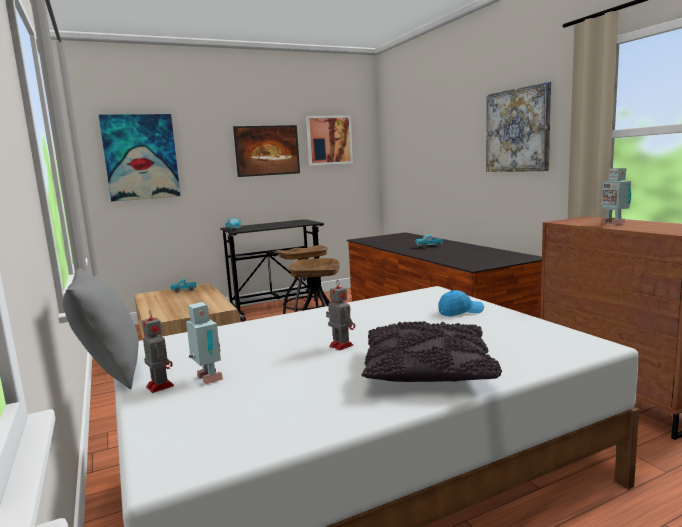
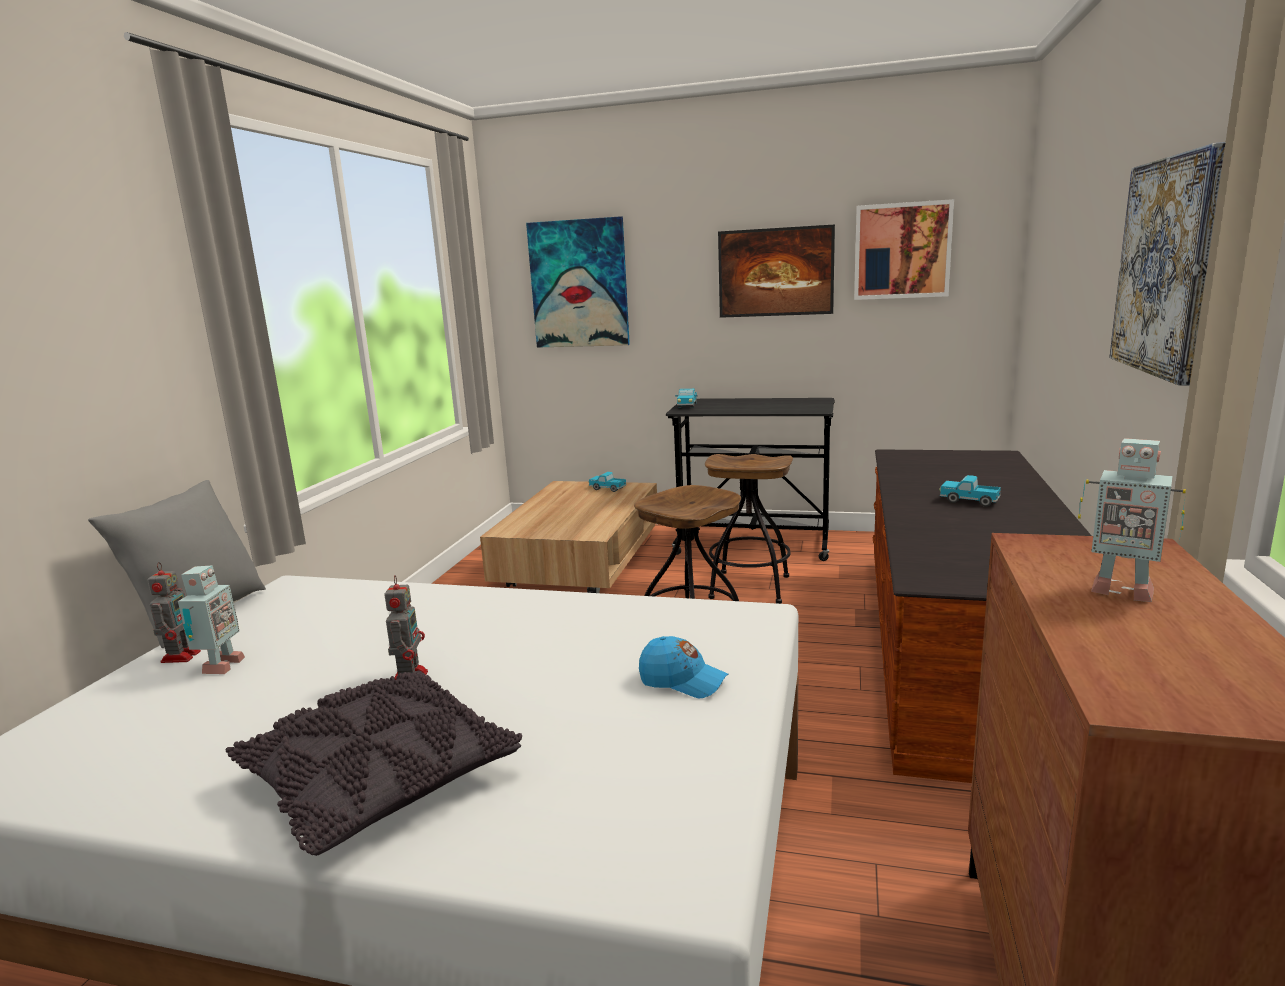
camera: 40 degrees right, 5 degrees up
(614, 223) = (1120, 589): toy robot -> toy robot turned 75 degrees counterclockwise

